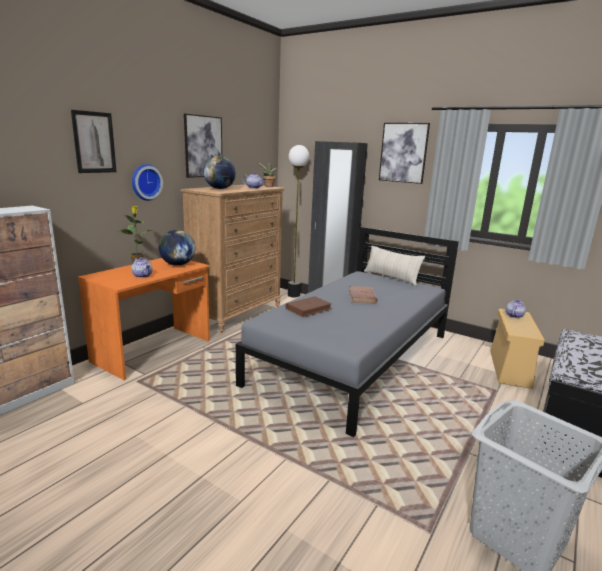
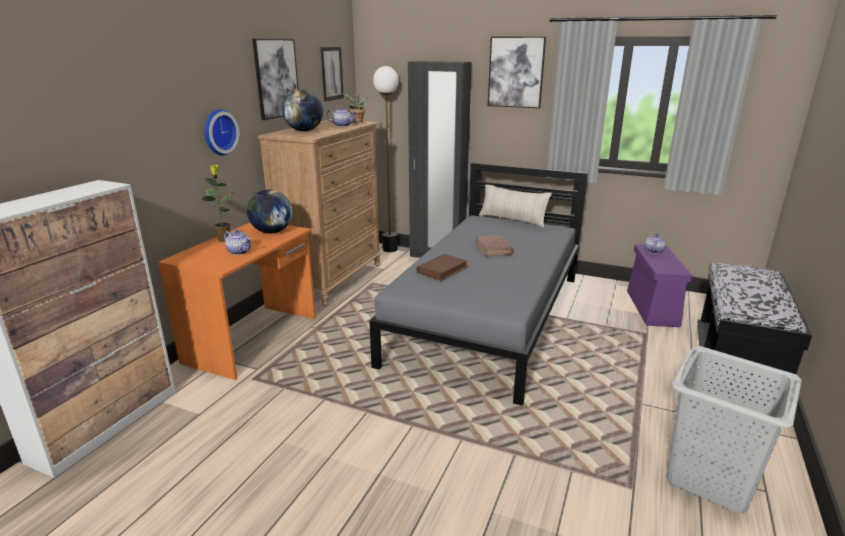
camera: 10 degrees left, 5 degrees up
(94, 142) = (158, 88): picture -> picture (332, 73)
(510, 369) = (652, 309): beige storage box -> purple storage box

